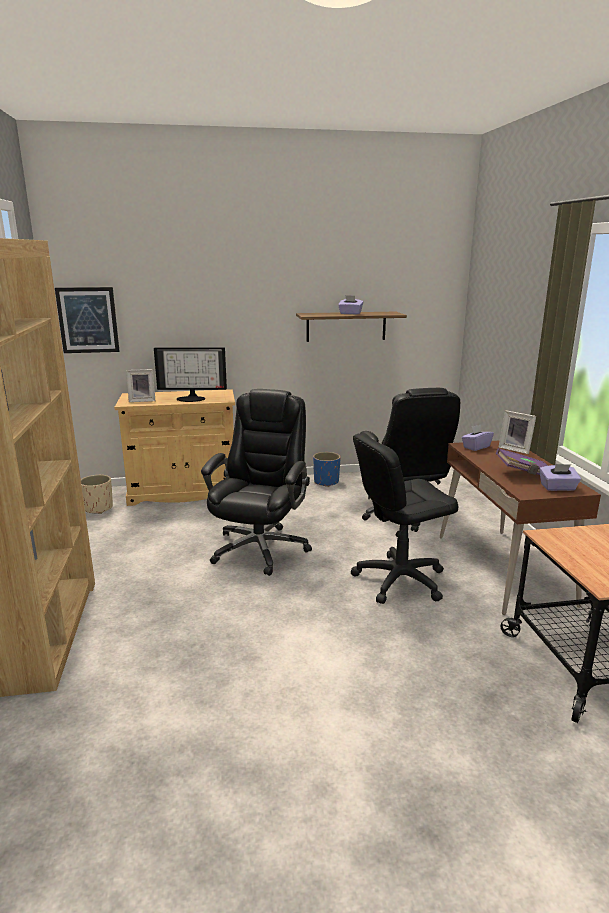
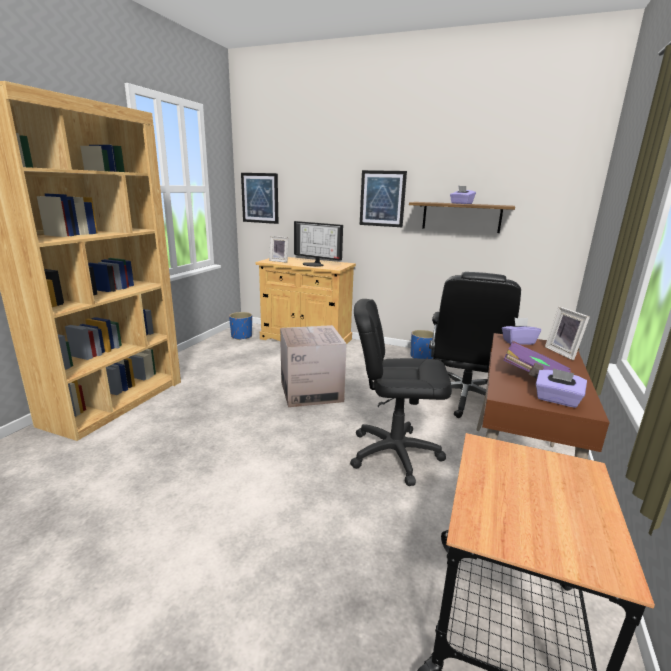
camera: 30 degrees right, 0 degrees up
(98, 508) = (241, 336): beige planter -> blue planter
(258, 312) = (382, 198): none -> picture
(260, 548) = (311, 391): black office chair -> cardboard box

